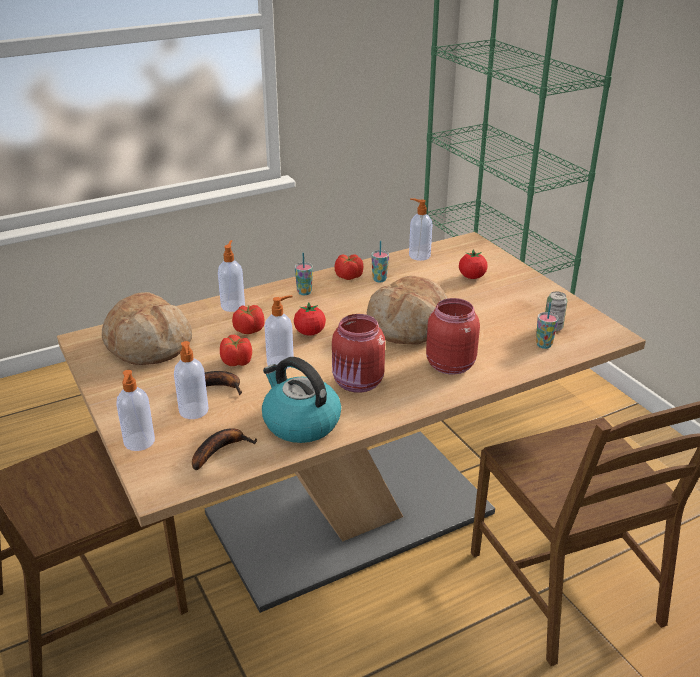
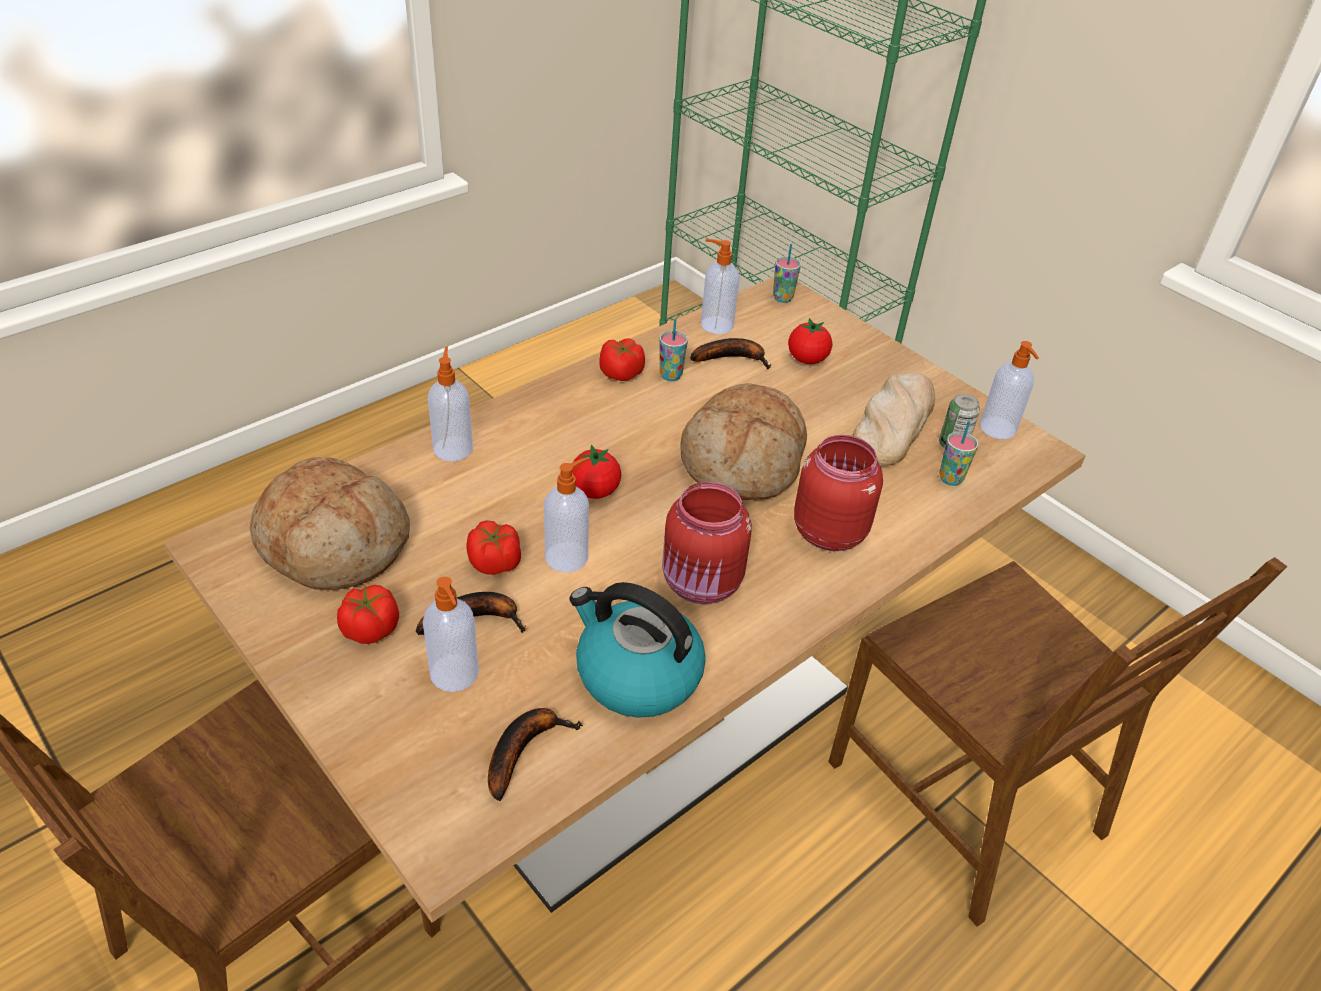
camera: 15 degrees left, 10 degrees up
(139, 442) = (381, 753): soap dispenser -> soap dispenser (998, 429)
(249, 330) = (494, 495): tomato -> tomato (370, 629)
(304, 292) = (561, 411): cup -> cup (782, 298)
(423, 273) = (732, 358): none -> banana
(516, 313) = (893, 423): none -> bread

